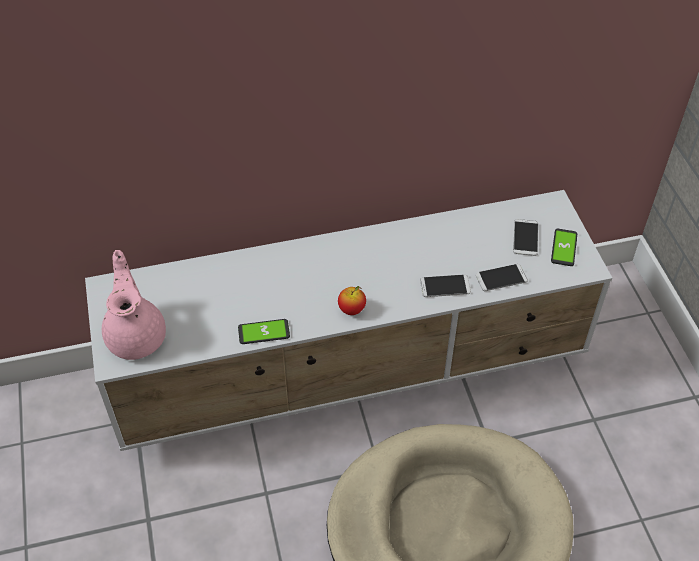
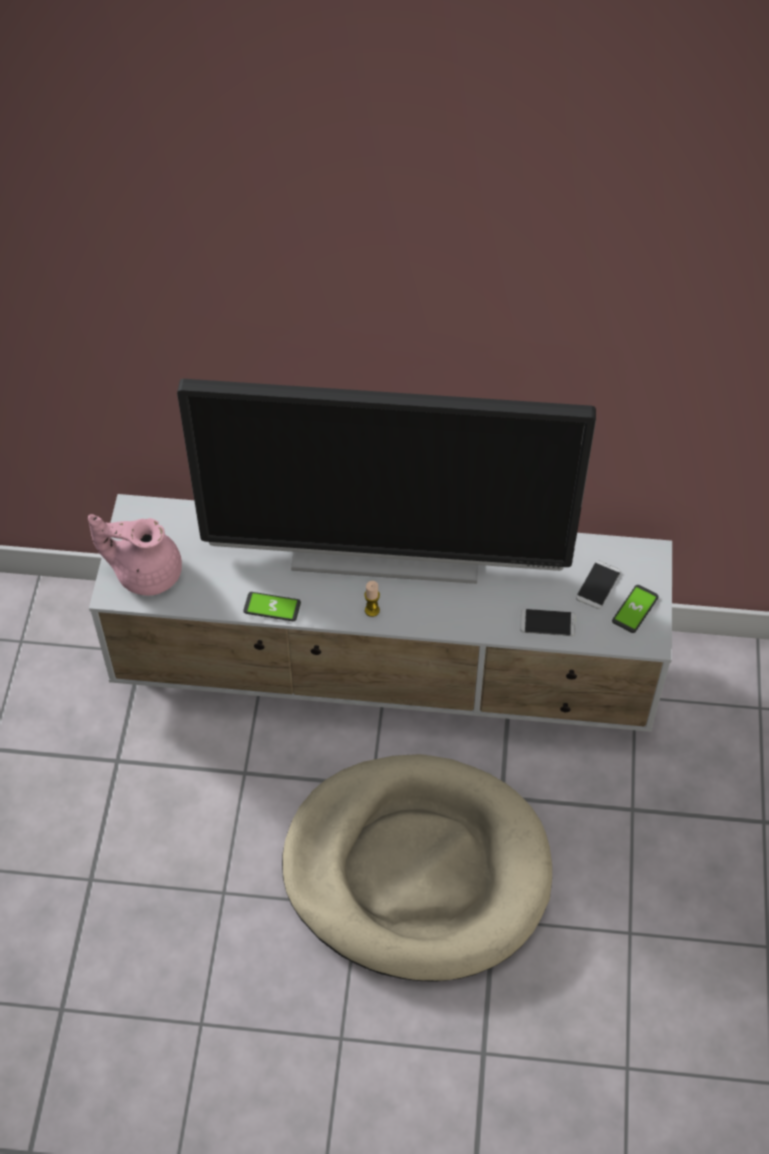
camera: 20 degrees right, 5 degrees up
(137, 335) = (146, 572): pink teapot -> pink teapot turned 90 degrees counterclockwise
(342, 261) = (386, 553): none -> television
(352, 310) = (372, 610): apple -> candle
(445, 286) = (482, 614): phone -> none

